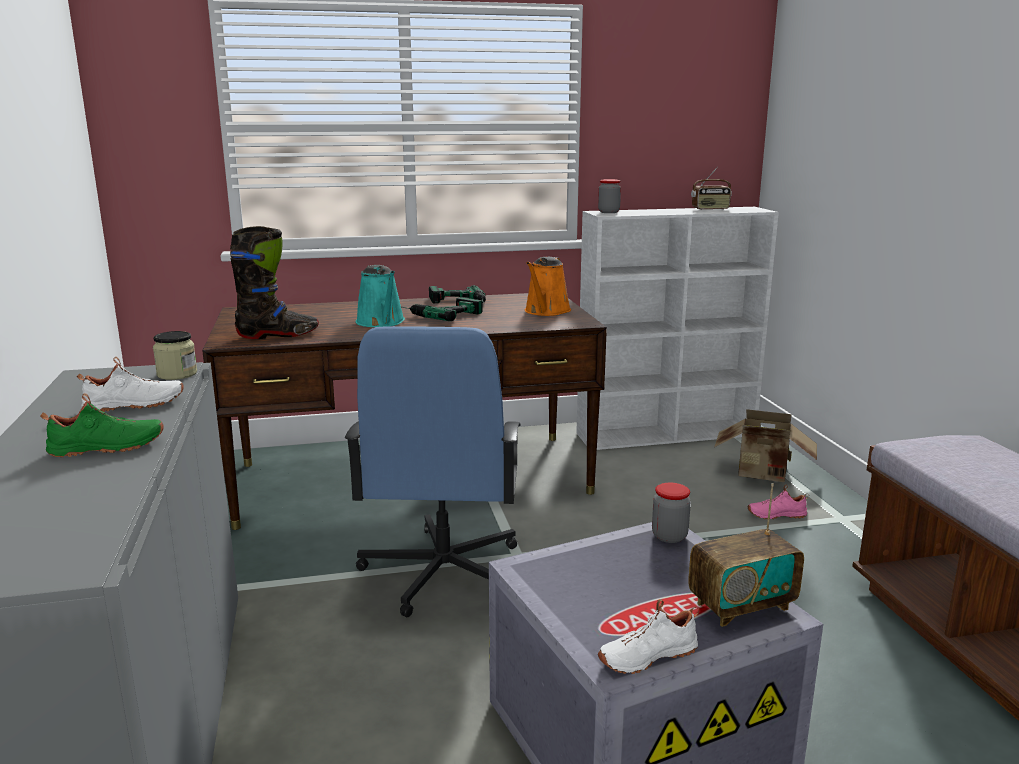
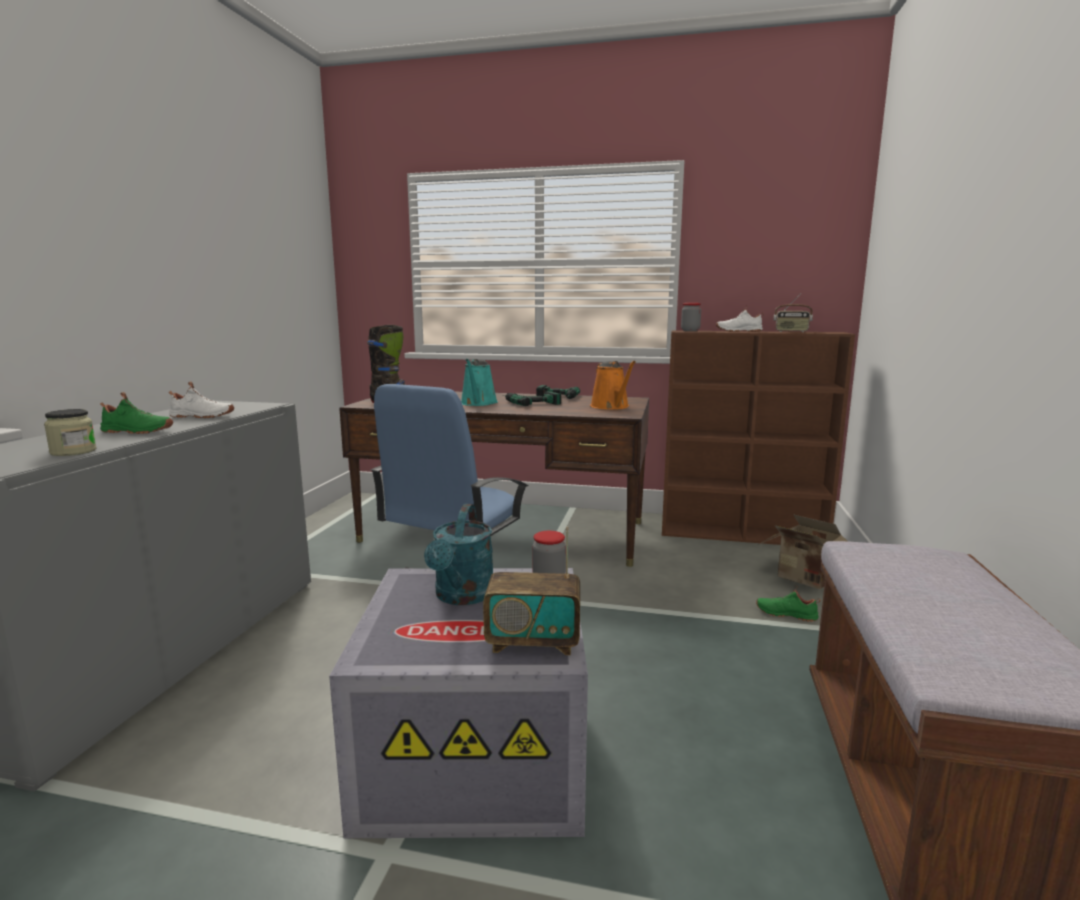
camera: 25 degrees right, 5 degrees down
(177, 374) = (260, 406): jar -> jar (73, 452)
(546, 311) = (611, 407): orange watering can -> orange watering can turned 60 degrees counterclockwise
(613, 576) = (462, 597): none -> turquoise watering can
(646, 655) = (402, 656): white shoe -> white shoe (738, 331)
(667, 434) = (743, 534): white bookcase -> brown bookcase
(776, 514) = (786, 614): pink shoe -> green shoe

